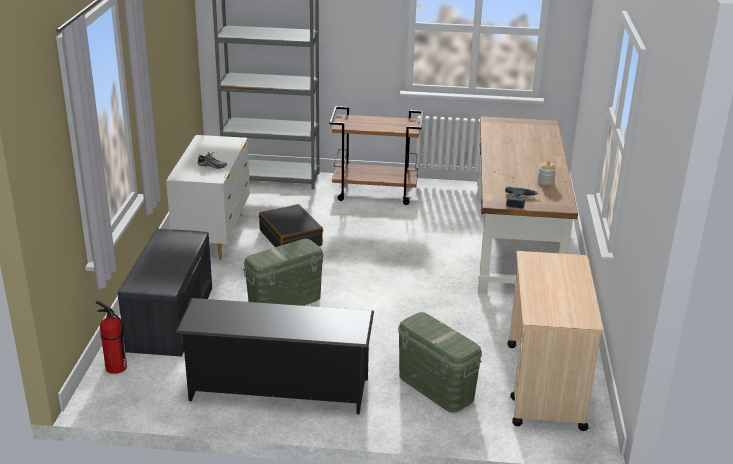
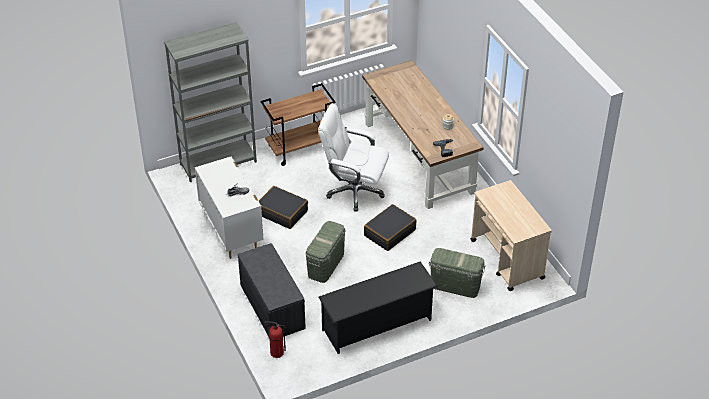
camera: 30 degrees left, 15 degrees up
(399, 246) = (354, 191): none -> white office chair
(402, 299) = (389, 232): none -> black suitcase

